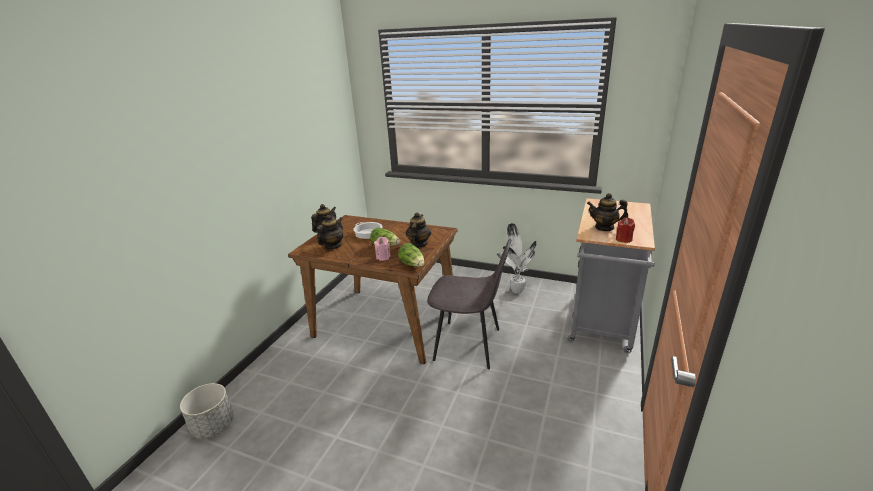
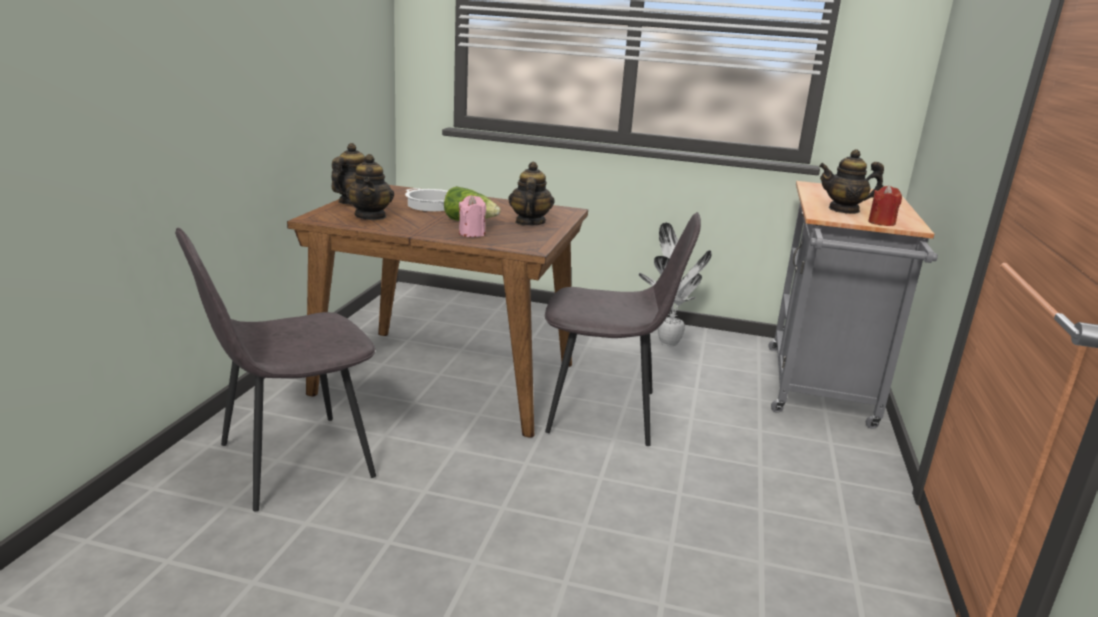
camera: 10 degrees left, 5 degrees down
(213, 426) = (130, 526): grey planter -> none
(296, 383) = (291, 461): none -> grey chair
(333, 246) = (371, 216): teapot -> teapot turned 150 degrees clockwise
(413, 265) = (530, 244): lettuce -> none

